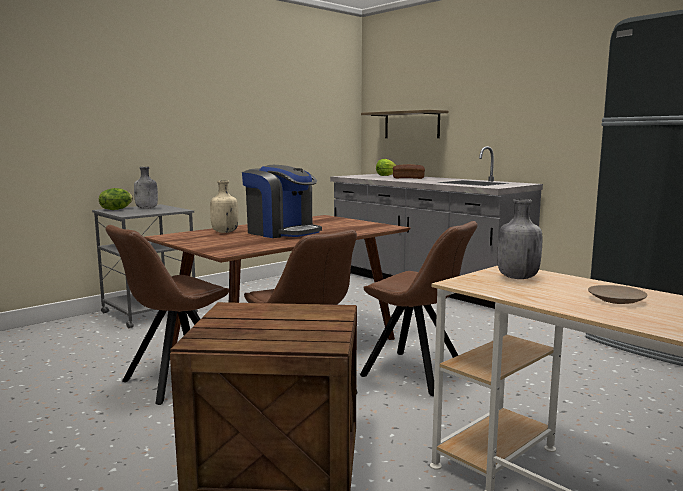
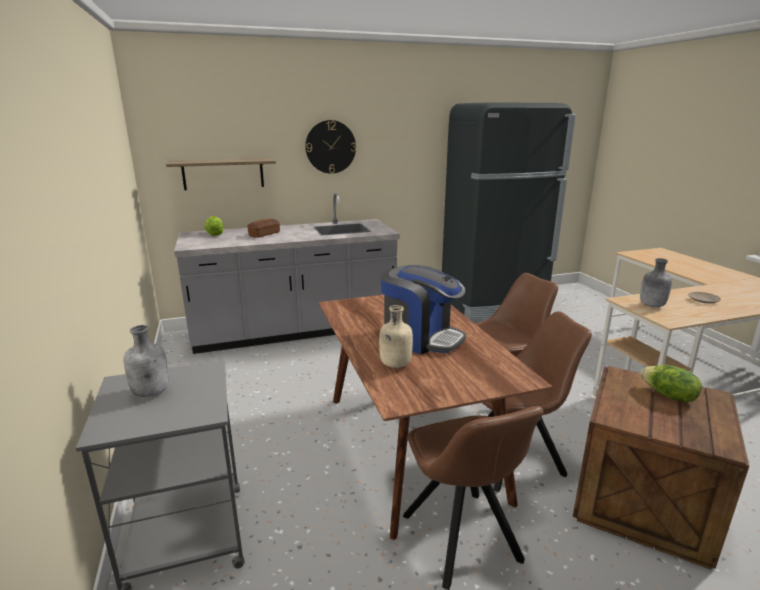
camera: 65 degrees left, 10 degrees up
(116, 209) = (118, 421): lettuce -> lettuce (668, 396)
(282, 232) = (421, 338): coffee machine -> coffee machine turned 60 degrees clockwise
(501, 98) = (330, 147): none -> wall clock

